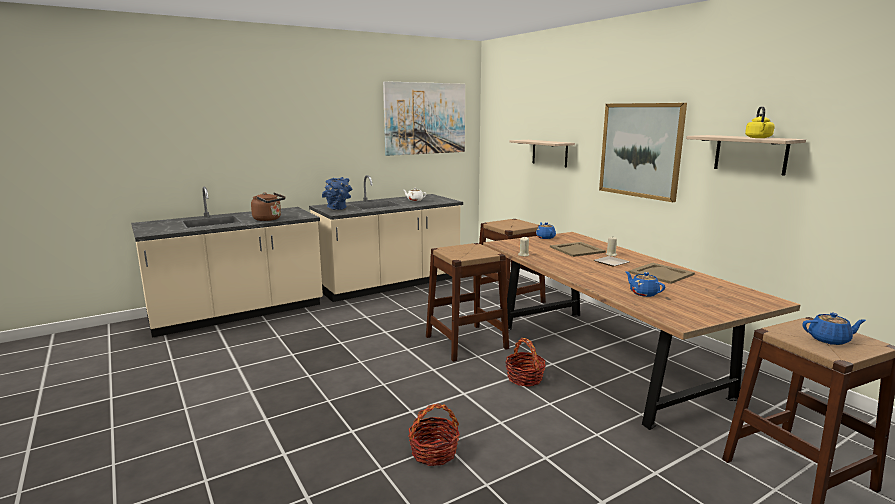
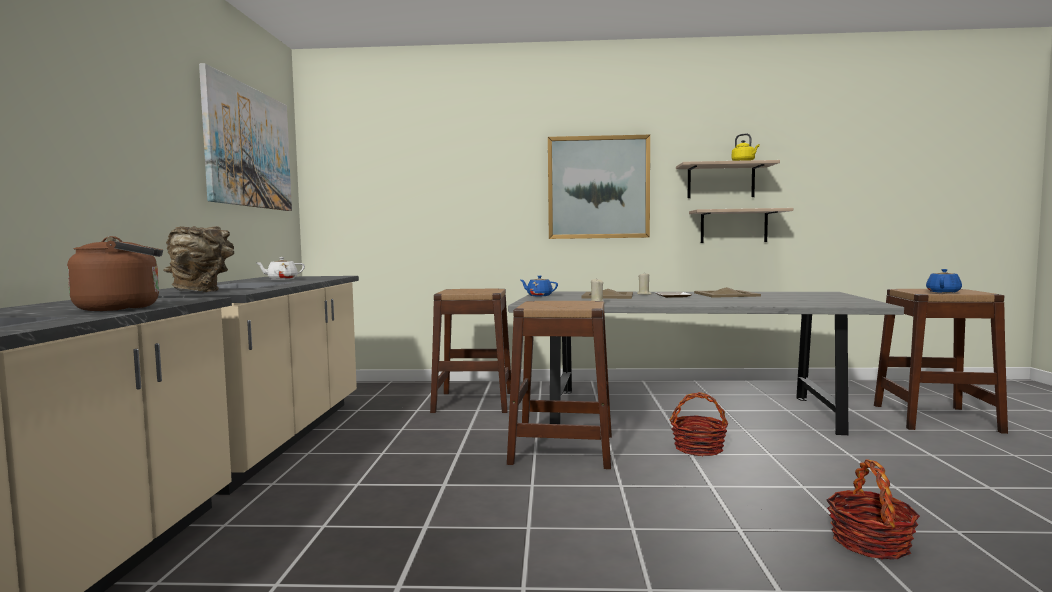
camera: 55 degrees left, 10 degrees down
(339, 208) = (202, 291): blue vase -> brown vase
(549, 153) = (456, 203): shelf -> shelf (733, 226)
(604, 358) = (685, 410): brown dining table -> grey dining table
(643, 293) = (783, 301): blue teapot -> none

